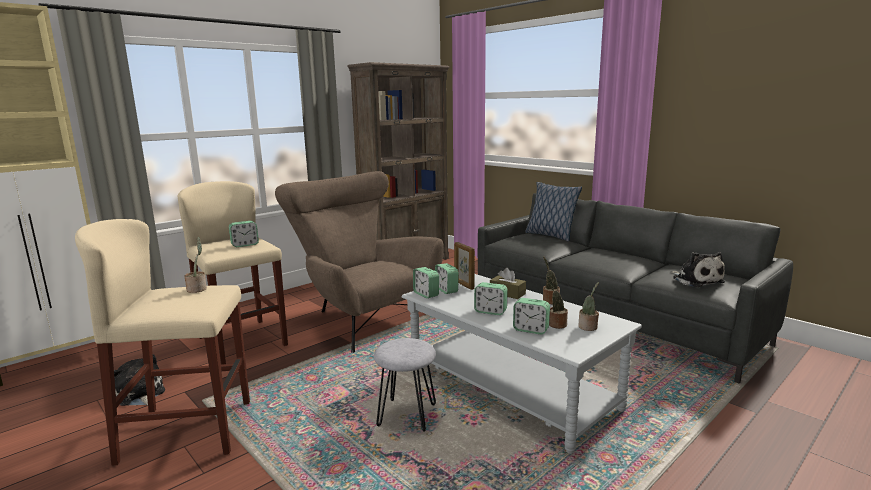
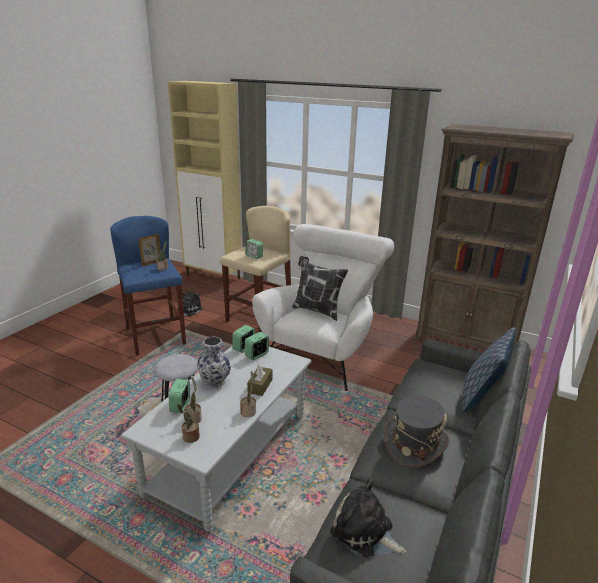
camera: 70 degrees right, 10 degrees up
(187, 431) = (155, 336): beige stool -> blue stool
(362, 265) = (316, 310): none -> pillow
(363, 317) = (323, 351): brown armchair -> white armchair
(463, 285) = (272, 361): picture frame -> picture frame (151, 263)
(490, 311) = (215, 382): alarm clock -> vase
(602, 257) = (415, 443): none -> grey hat
(696, 280) = (365, 532): plush toy -> plush toy turned 75 degrees clockwise

